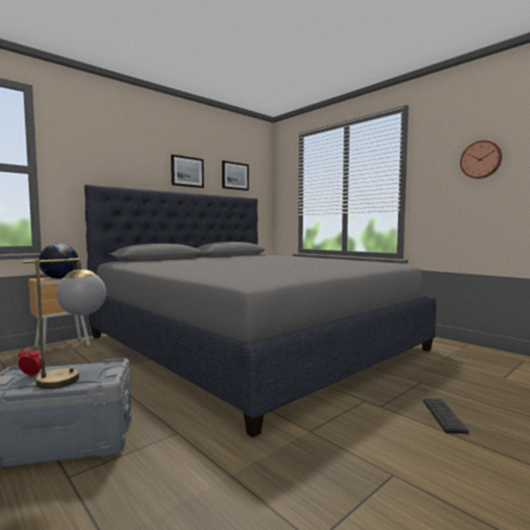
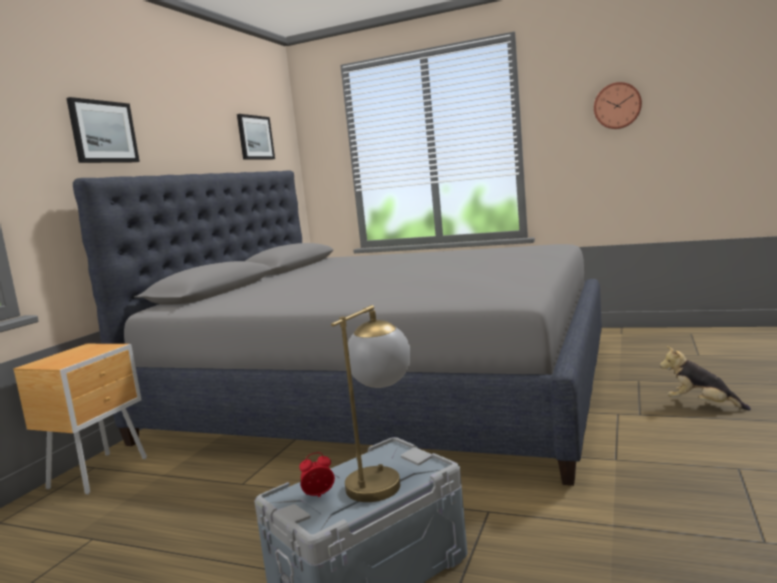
camera: 25 degrees left, 5 degrees up
(59, 278) = (78, 355): globe -> none
(187, 171) = (197, 137): picture -> picture (103, 132)
(443, 415) = (701, 405): keyboard -> plush toy

